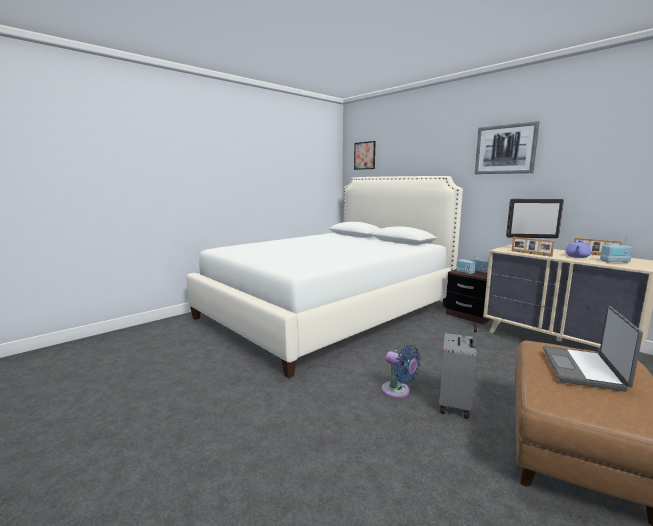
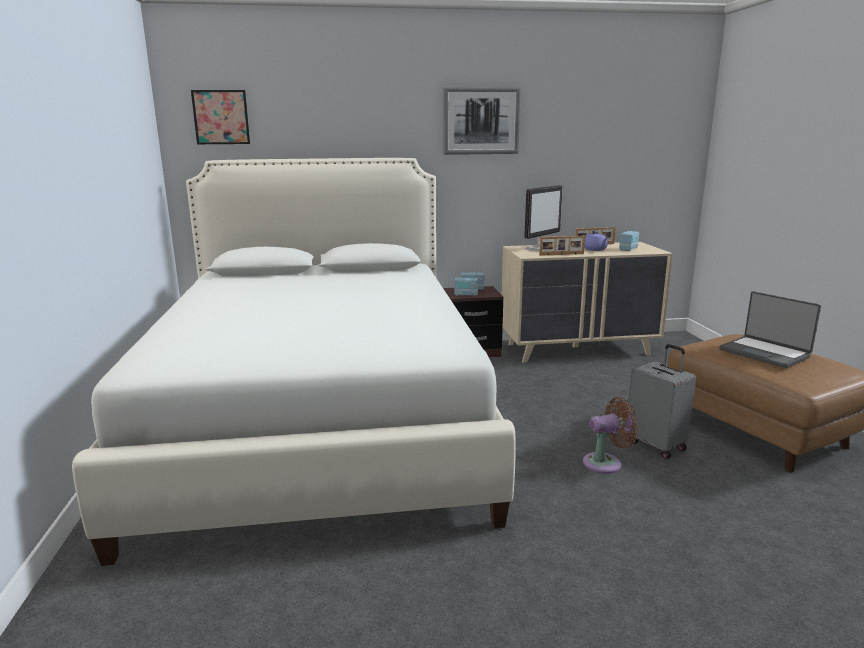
camera: 55 degrees left, 5 degrees up
(398, 391) = (606, 463): blue fan -> brown fan

